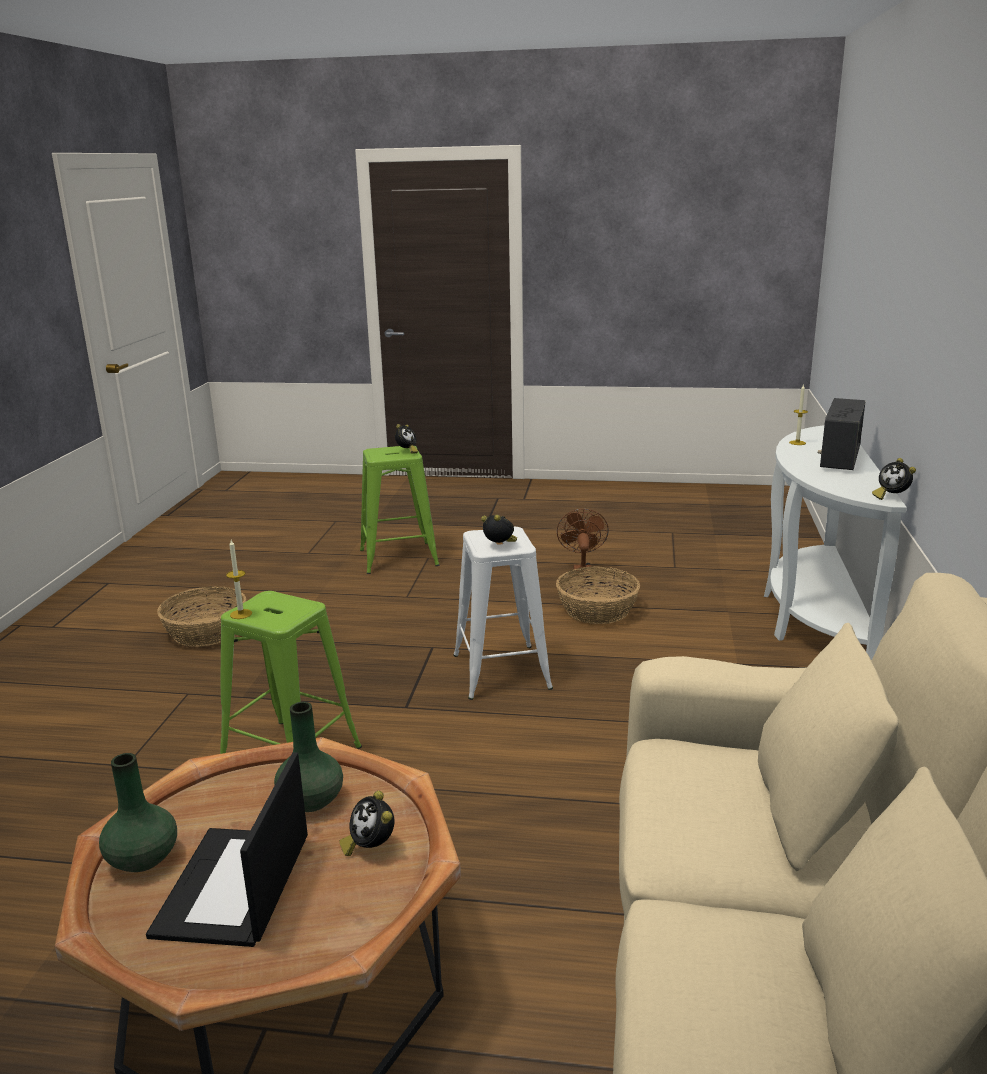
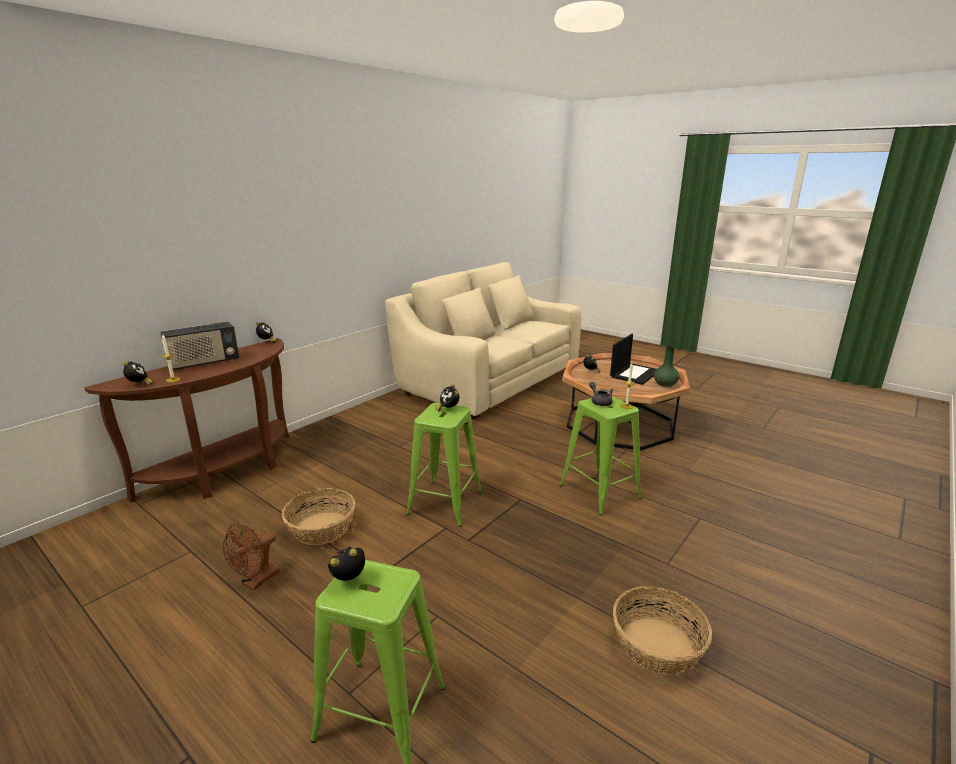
camera: 150 degrees left, 0 degrees up
(288, 612) = (600, 401): none -> grey teapot
(312, 800) = (605, 384): green vase -> none
(501, 672) = (445, 502): white stool -> green stool
(807, 434) = (139, 385): none -> alarm clock
(814, 617) = (226, 472): white console table -> brown console table

